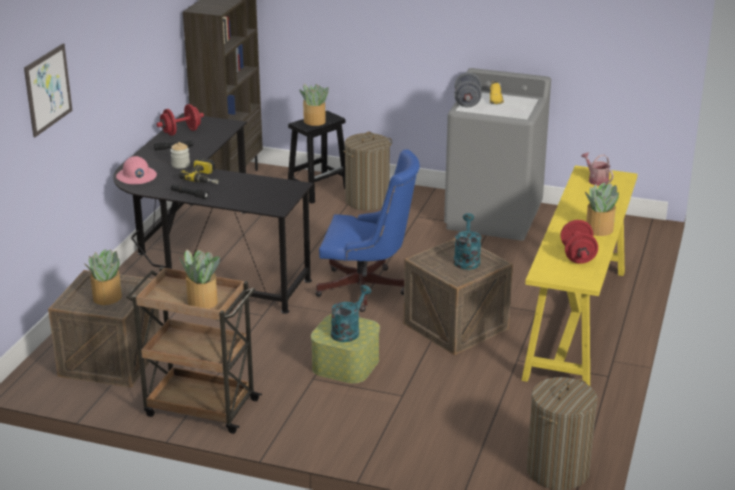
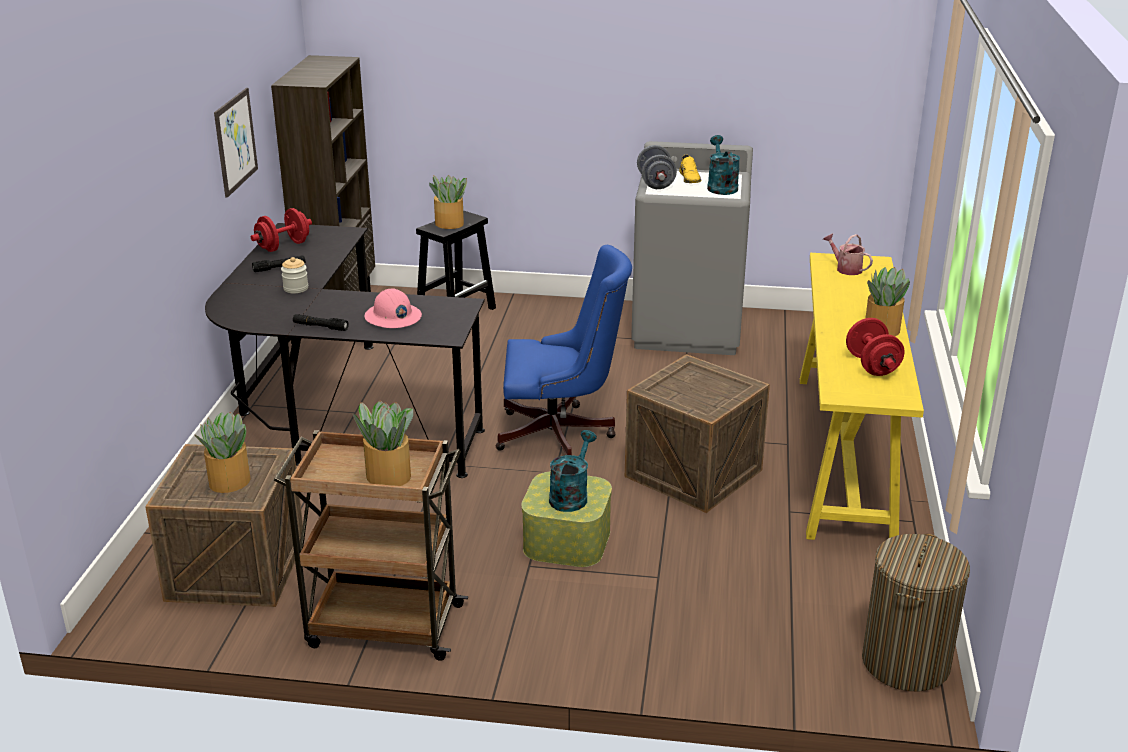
camera: 10 degrees left, 0 degrees up
(48, 89) = (114, 188): picture -> picture (235, 141)
(136, 177) = (238, 308): pink hard hat -> pink hard hat (392, 317)
(205, 178) = (335, 303): power drill -> none
(367, 201) = (523, 321): laundry basket -> none
(466, 259) = (707, 384): turquoise watering can -> turquoise watering can (720, 186)

